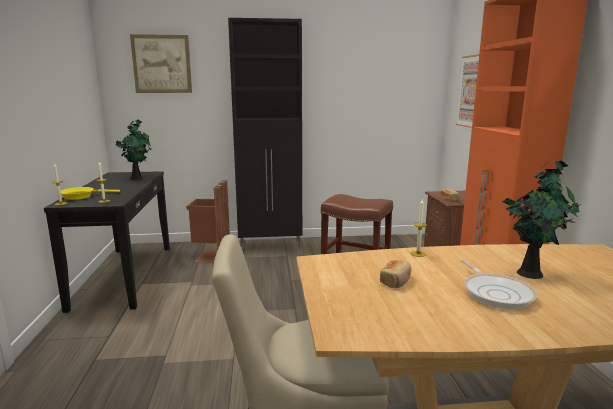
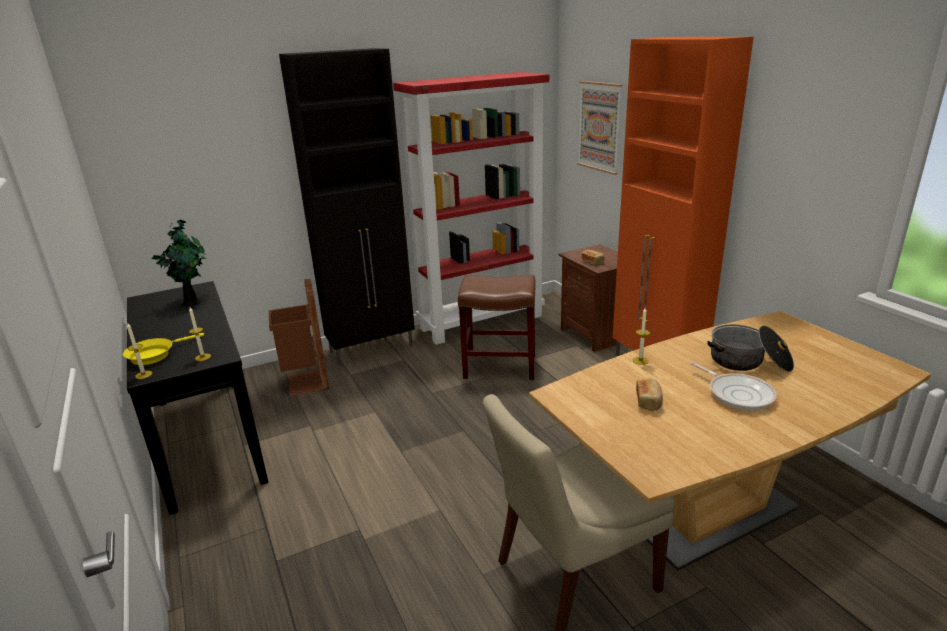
camera: 20 degrees left, 10 degrees up
(162, 64) = (180, 123): picture -> none
(362, 243) = (482, 322): none -> red bookcase
(531, 273) = (749, 362): potted plant -> cooking pot

